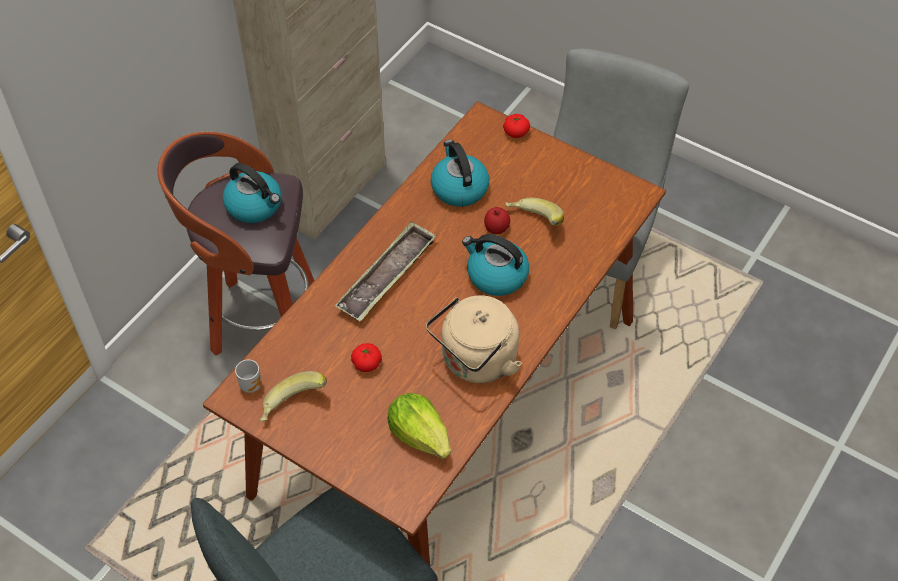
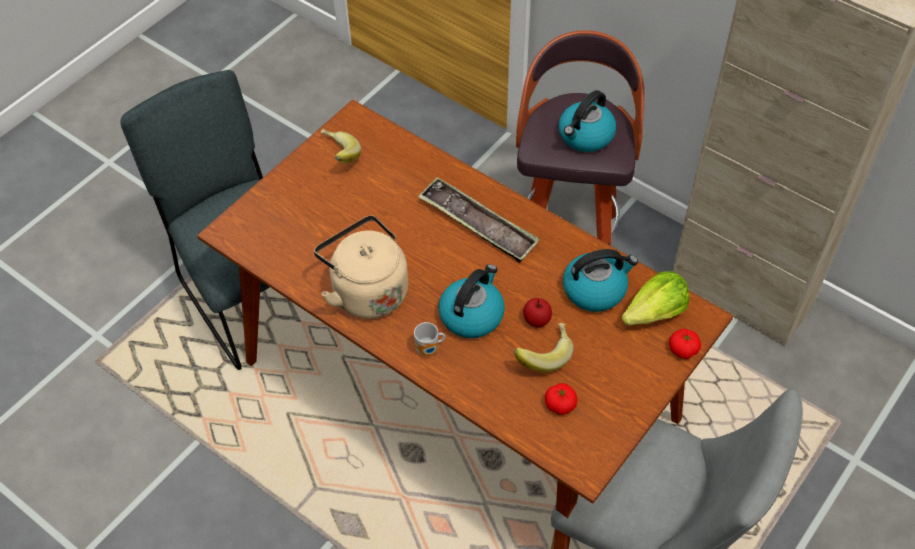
camera: 95 degrees right, 0 degrees up
(251, 384) = (366, 129): mug -> mug (429, 350)
(367, 363) = (376, 207): tomato -> tomato (560, 404)
(420, 435) = (292, 244): lettuce -> lettuce (655, 313)

